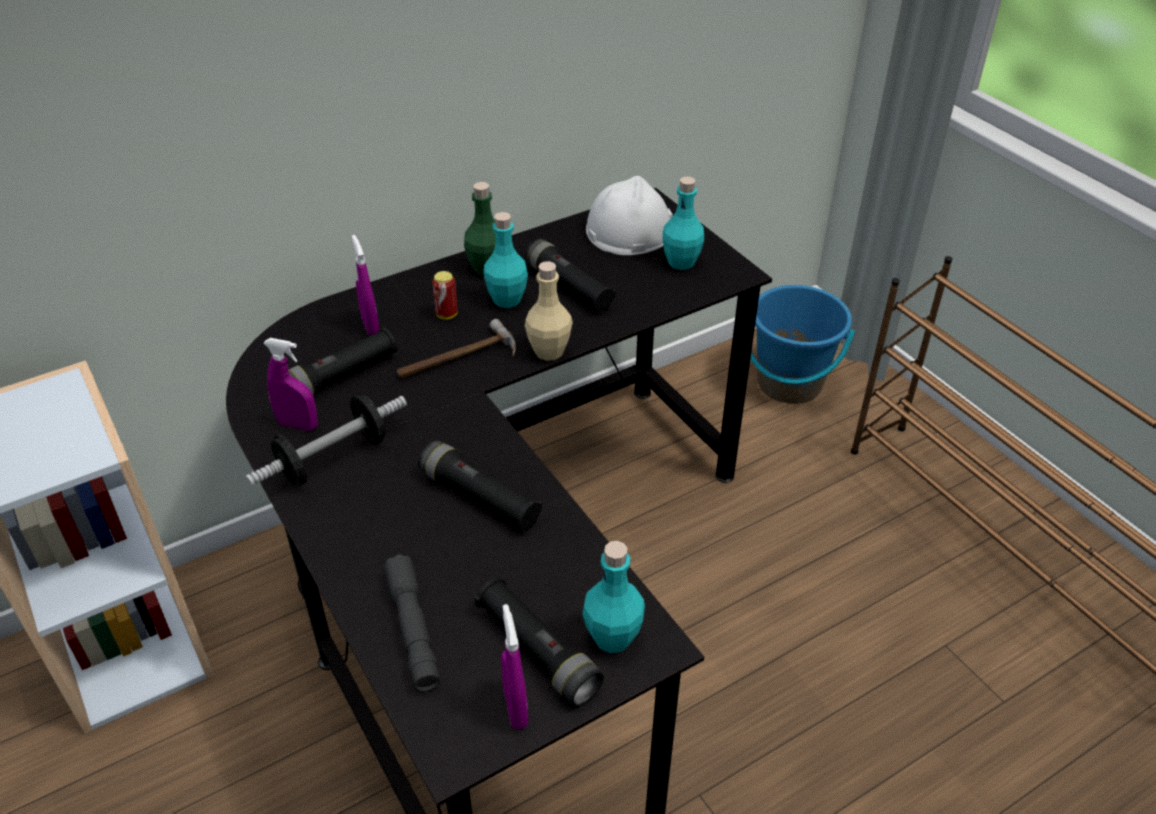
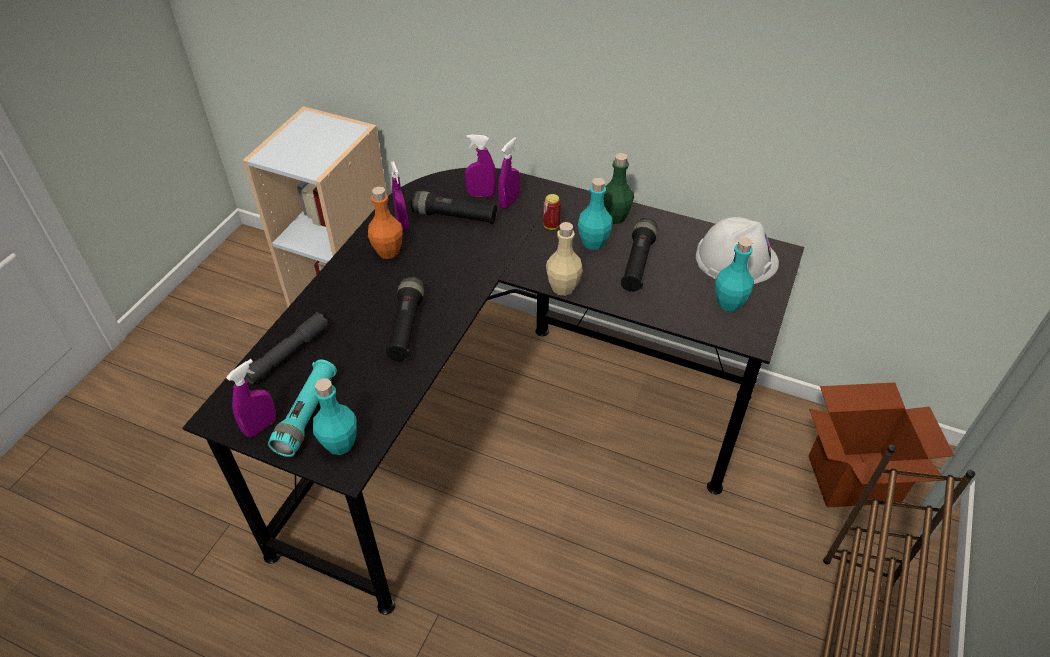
camera: 55 degrees right, 5 degrees up
(329, 340) = (481, 194): none -> purple spray bottle
(333, 458) = (388, 251): dumbbell -> orange bottle
(457, 359) = (515, 252): hammer -> none
(537, 651) = (307, 415): black flashlight -> turquoise flashlight
(789, 383) = (854, 479): blue bucket -> cardboard box

